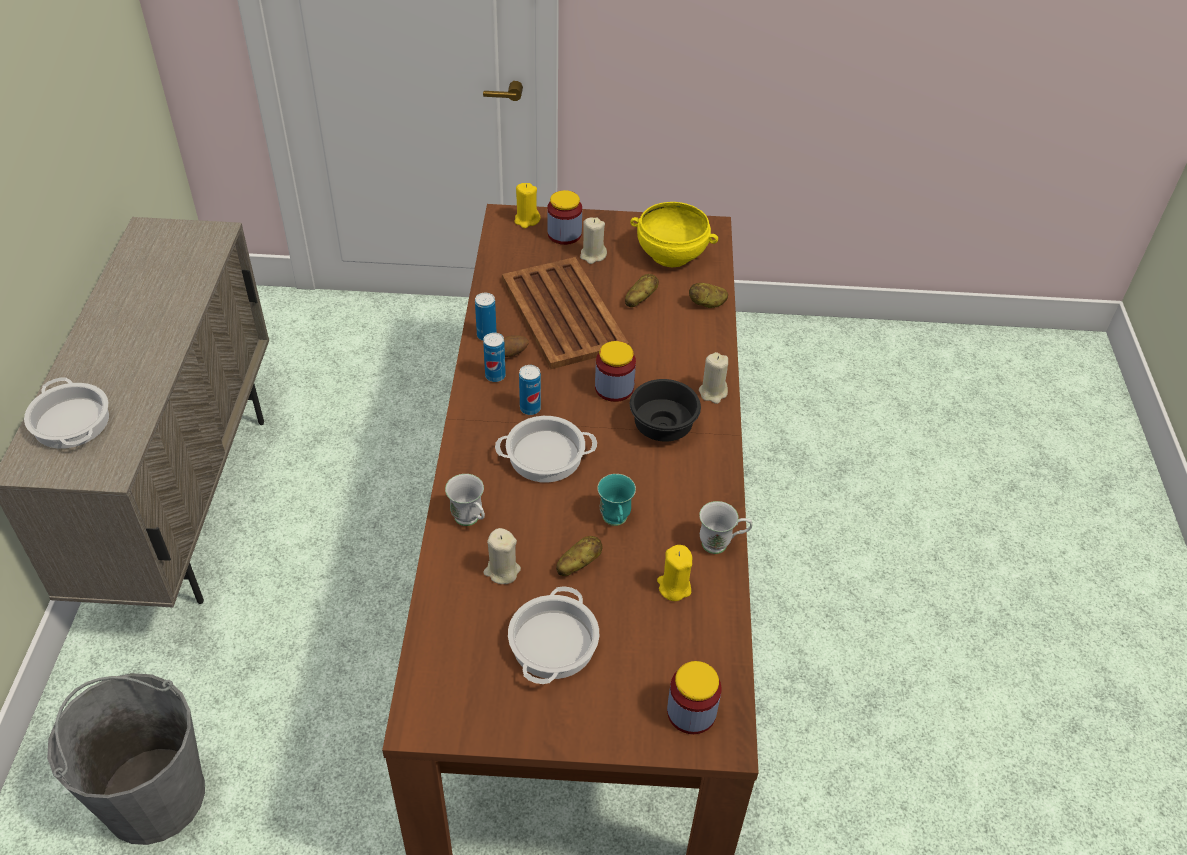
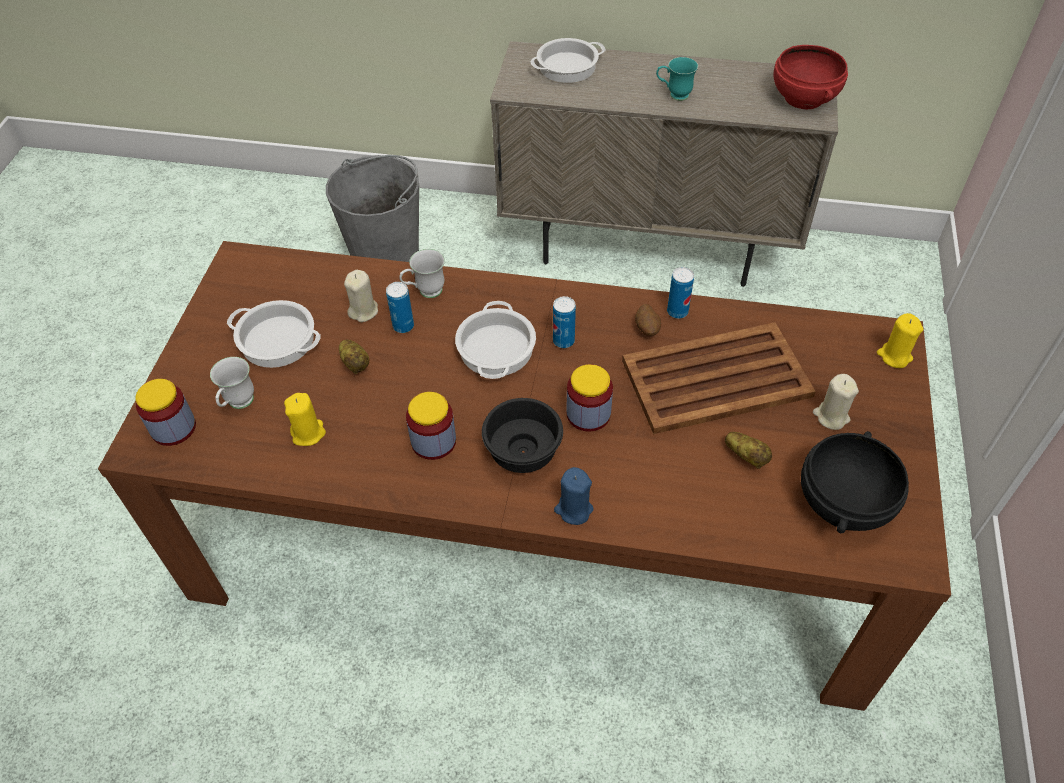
camera: 100 degrees right, 5 degrees up
(181, 240) = (803, 98): none -> red bowl
(495, 376) = (614, 316): can -> can (403, 326)
(564, 234) = (871, 391): jar -> jar (433, 441)
(615, 522) = (399, 396): turquoise mug -> turquoise mug (674, 95)
(670, 255) = (842, 502): yellow bowl -> black bowl
(707, 304) = (740, 530): potato -> none
(713, 392) = (573, 509): beige candle -> blue candle
(721, 545) = (348, 481): white mug -> white mug (238, 405)

